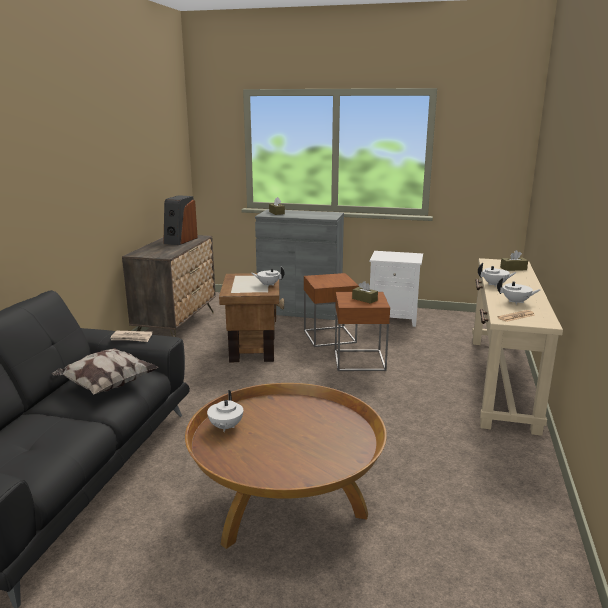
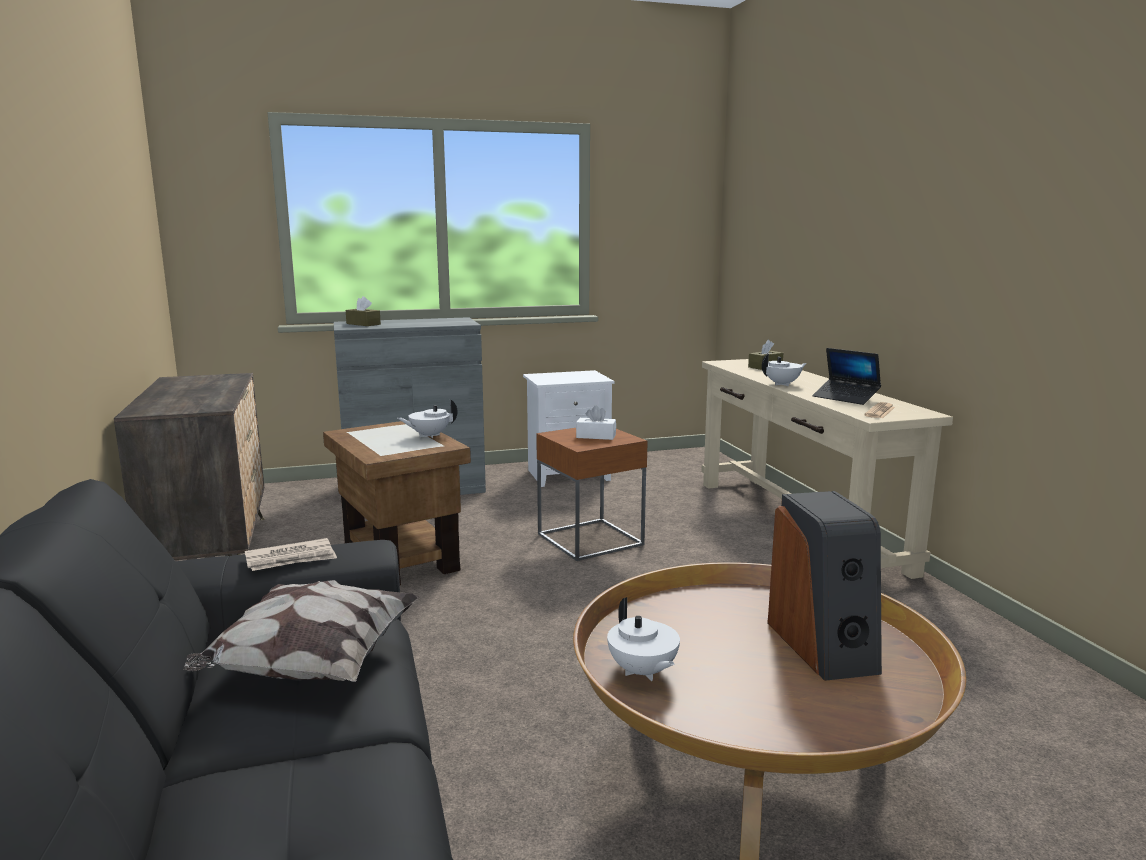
camera: 30 degrees left, 5 degrees down
(180, 240) = (201, 384): speaker -> speaker (823, 646)
(329, 336) = (505, 516): brown side table -> none
(364, 299) = (596, 436): brown tissue box -> white tissue box
(516, 302) = (845, 398): white teapot -> laptop

